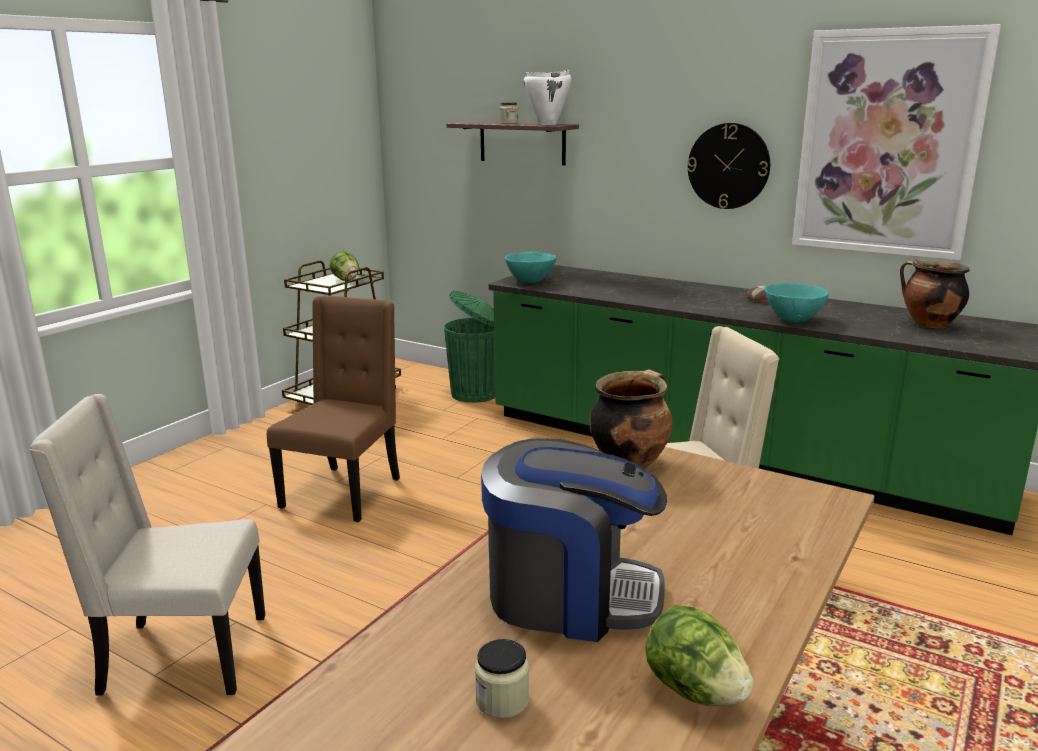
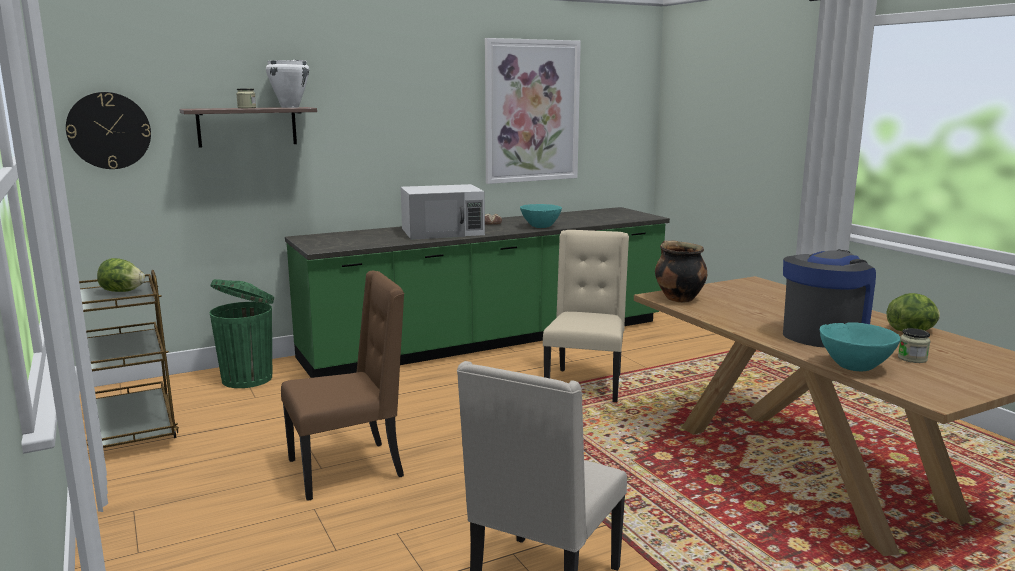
camera: 60 degrees left, 5 degrees down
(344, 492) = (348, 469): brown chair -> brown chair turned 105 degrees clockwise
(530, 281) = (332, 246): turquoise bowl -> turquoise bowl (855, 367)
(672, 295) = (443, 232): none -> white microwave
(728, 166) = (436, 133): wall clock -> wall clock (109, 130)
(928, 325) = (588, 216): cooking pot -> none

